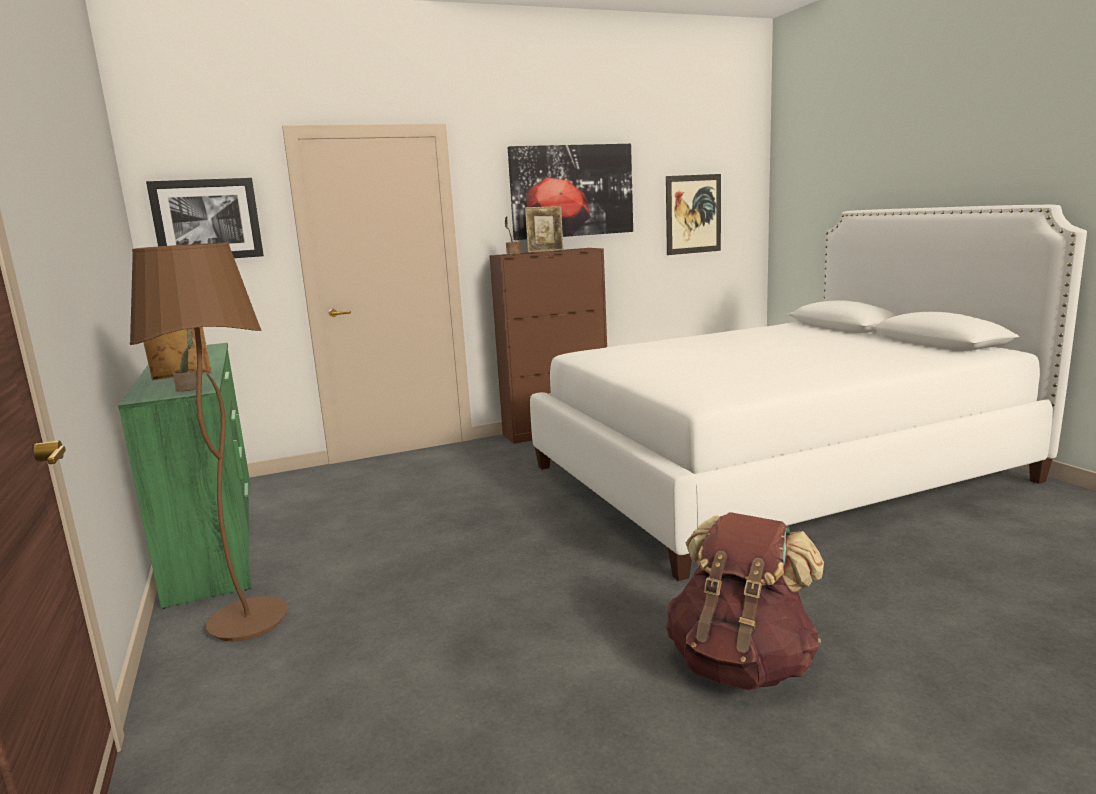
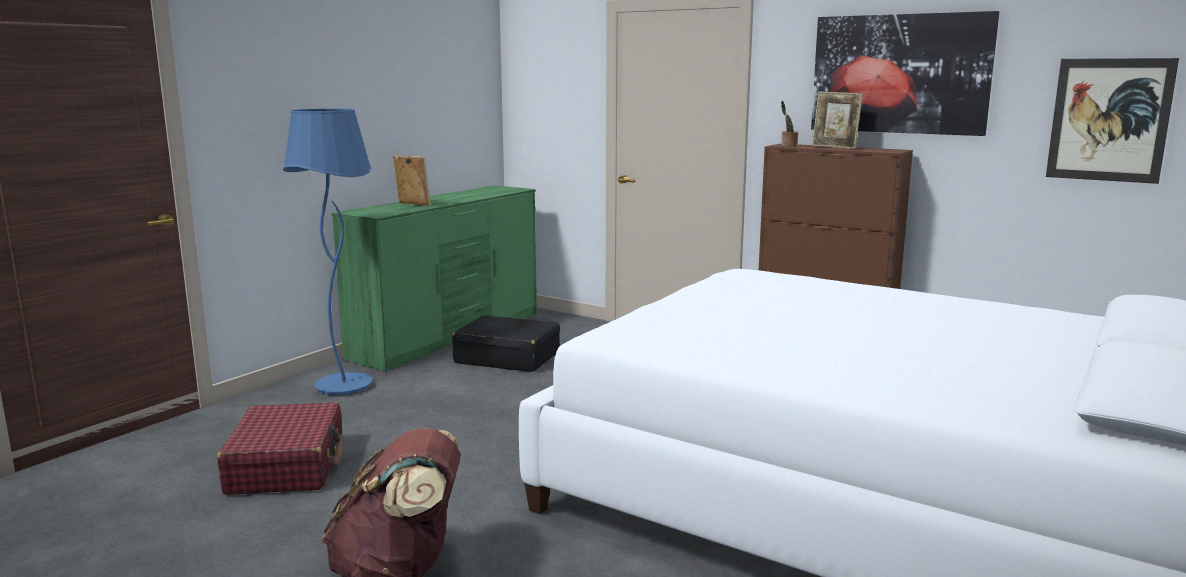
camera: 55 degrees right, 0 degrees up
(189, 388) = (380, 212): potted plant -> none
(207, 220) = (546, 83): picture -> none
(248, 622) = (344, 386): brown floor lamp -> blue floor lamp
(335, 521) = (507, 357): none -> black suitcase
(430, 697) = (287, 466): none -> red suitcase

